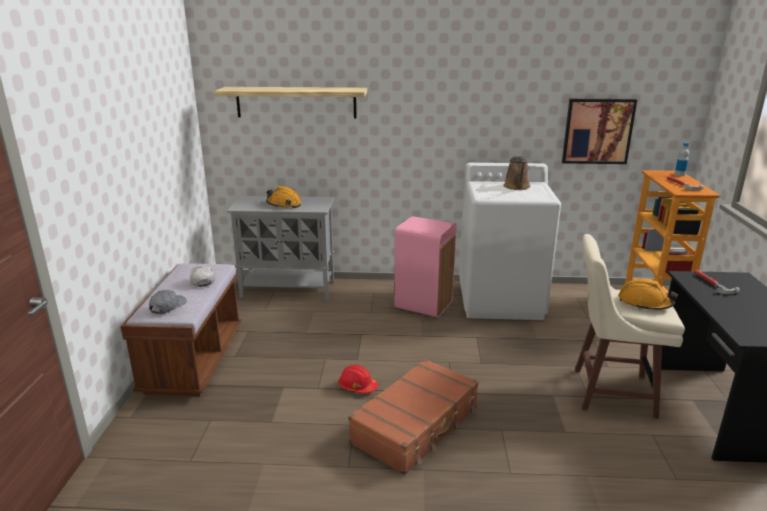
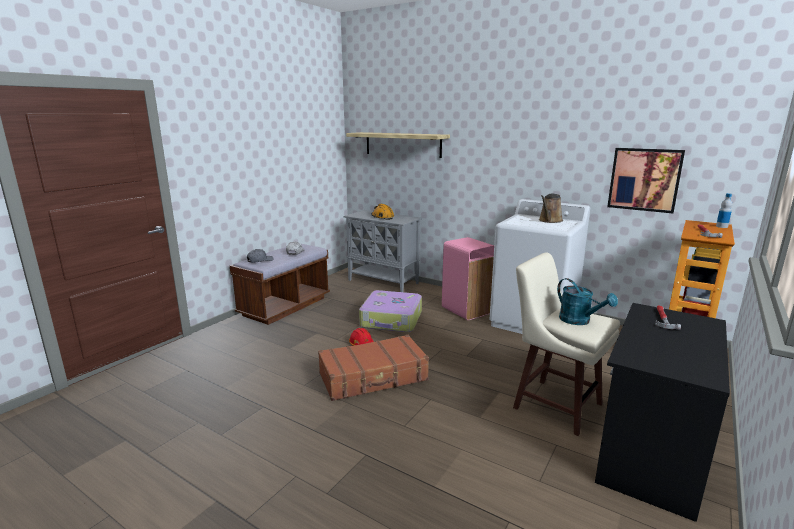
camera: 30 degrees right, 5 degrees down
(355, 341) = (391, 320): none -> suitcase
(644, 303) = (579, 321): orange hard hat -> turquoise watering can

